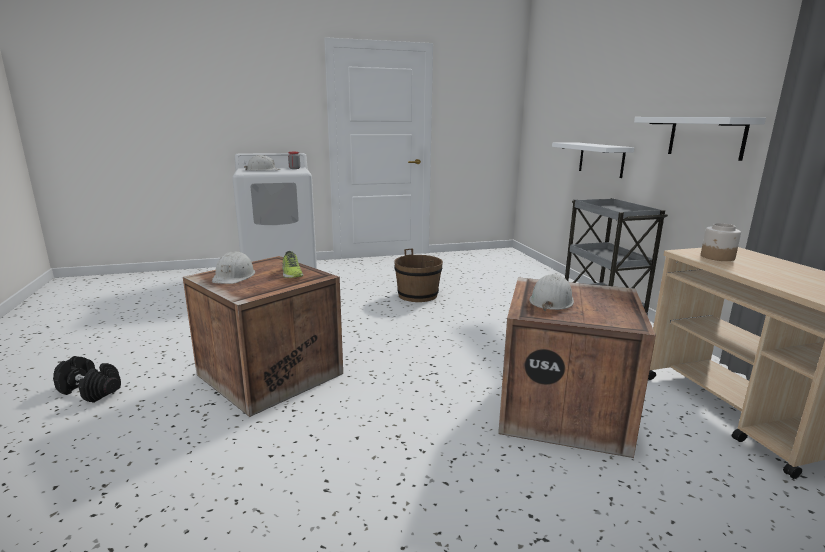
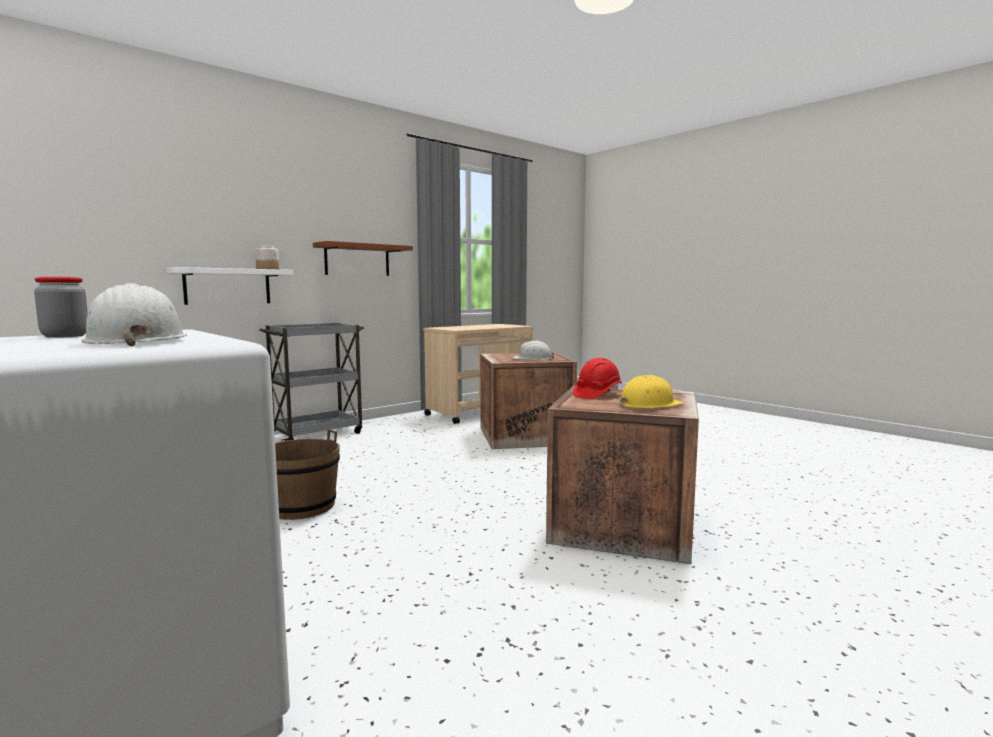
camera: 115 degrees left, 10 degrees down
(90, 391) = (841, 618): black dumbbell -> none
(234, 276) = (649, 405): white hard hat -> yellow hard hat
(291, 273) = (597, 394): shoe -> red hard hat
(706, 137) = (357, 260): white shelf -> brown shelf
(717, 257) = (461, 328): jar -> jar (268, 269)

